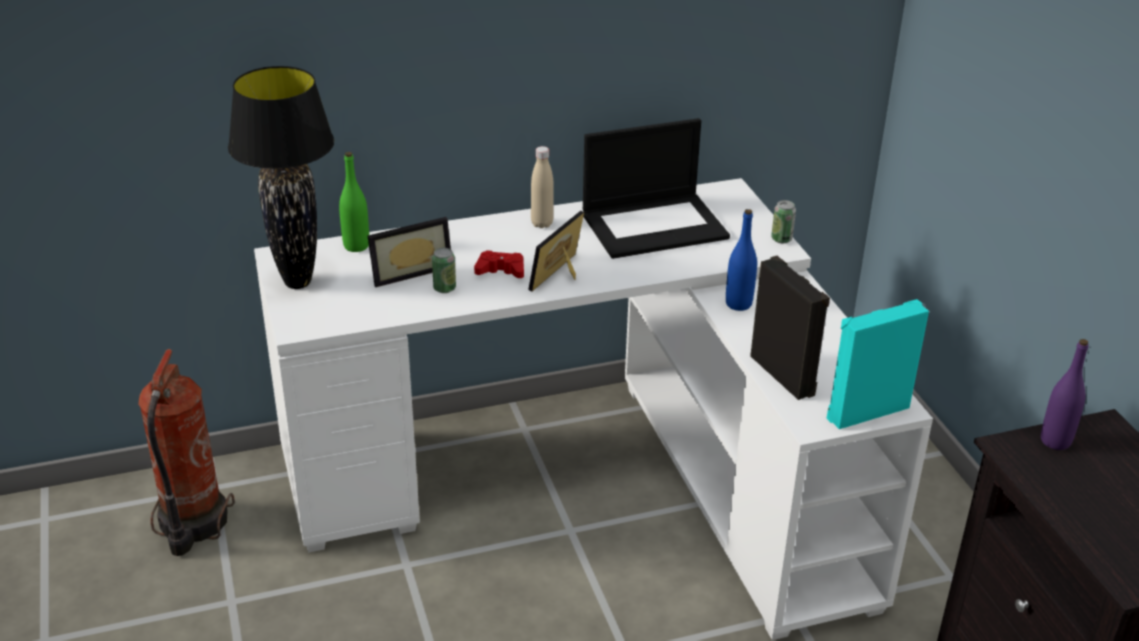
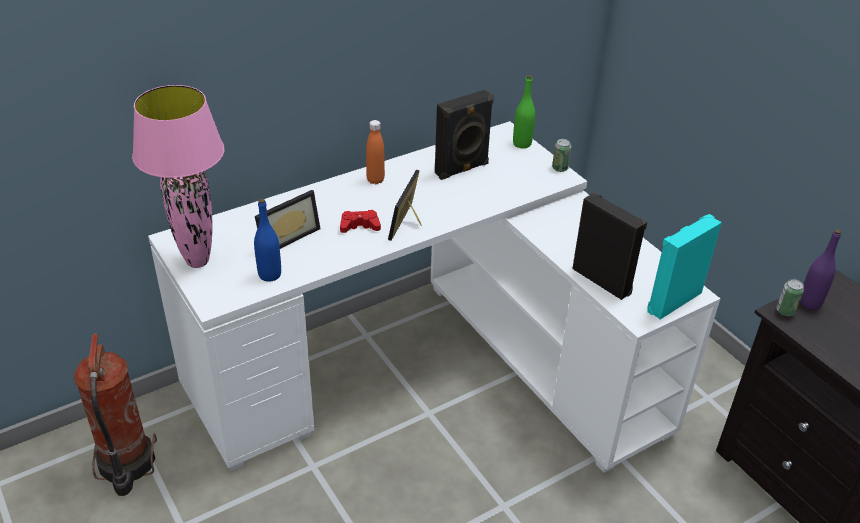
camera: 15 degrees left, 5 degrees up
(296, 282) = (197, 262): black table lamp -> pink table lamp
(356, 246) = (234, 221): green bottle -> green bottle (522, 144)
(444, 288) = (321, 248): can -> can (785, 311)
(542, 223) = (375, 180): beige bottle -> orange bottle
(655, 225) = (462, 169): laptop -> black speaker
(738, 304) = (546, 226): blue bottle -> blue bottle (270, 275)

